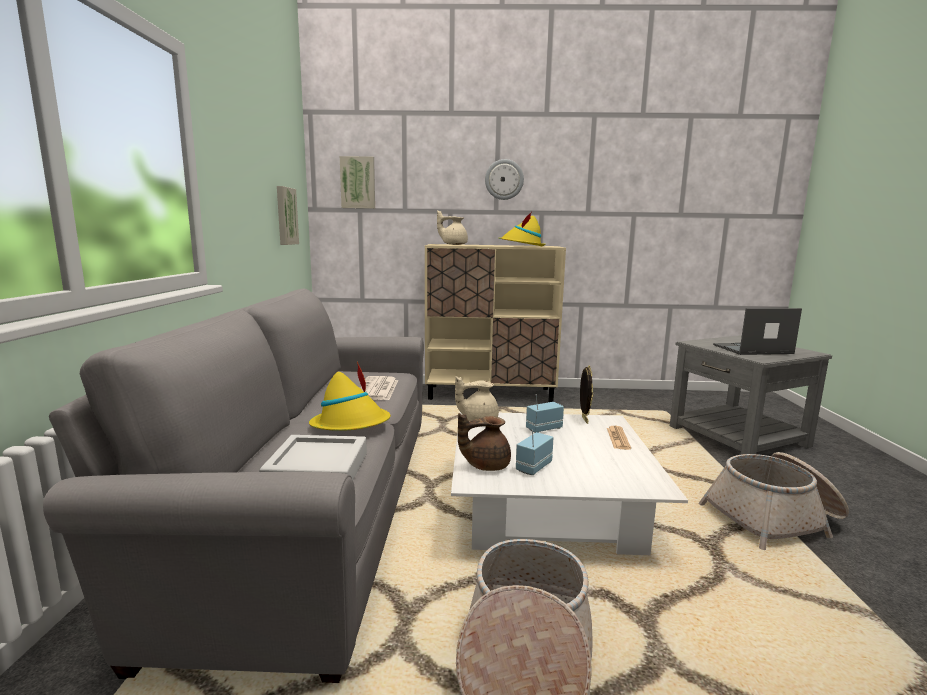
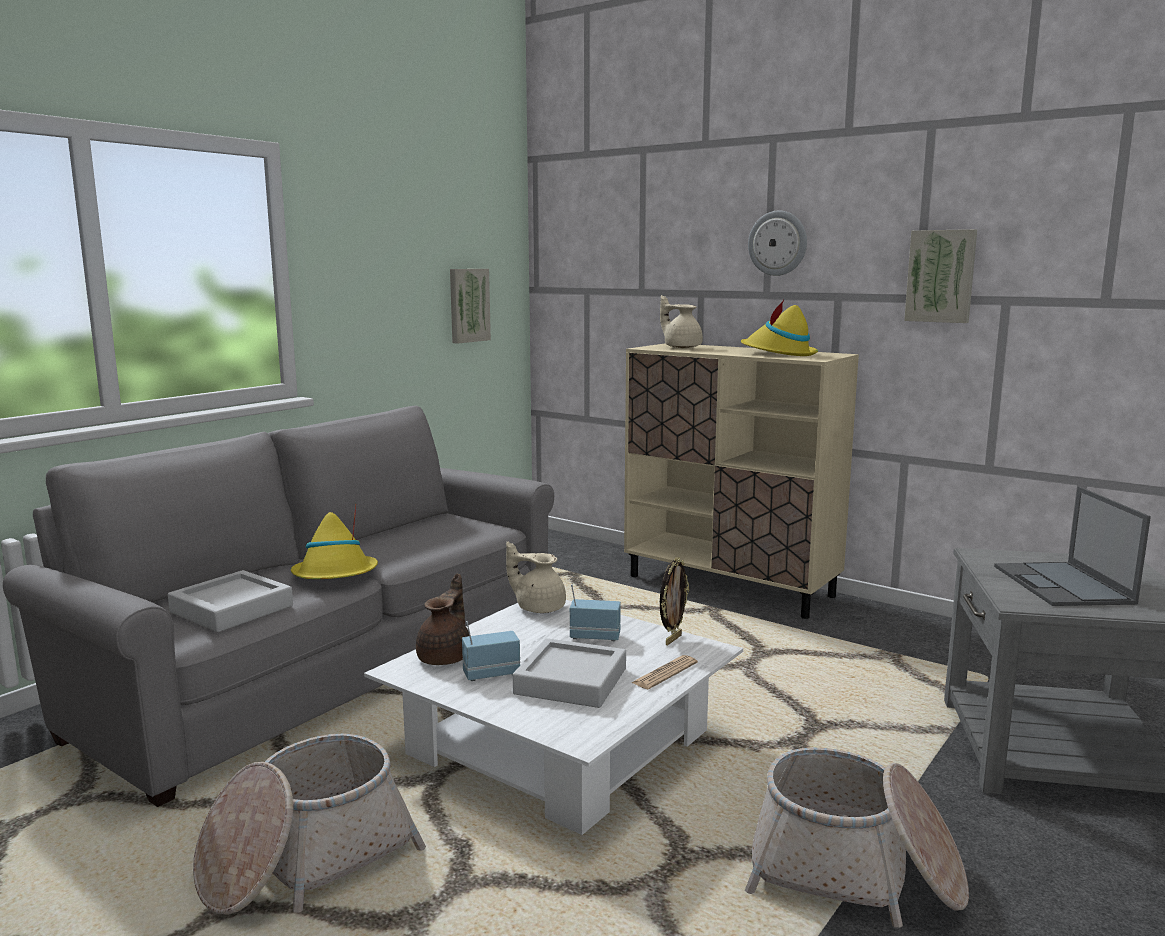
camera: 35 degrees right, 0 degrees up
(358, 183) = (584, 253): picture -> picture (941, 276)
(377, 389) = (435, 543): newspaper -> none
(485, 465) = (446, 657): brown teapot -> brown teapot turned 90 degrees clockwise
(584, 457) = (571, 681): none -> grey tray
(752, 349) = (1063, 585): laptop -> laptop turned 120 degrees counterclockwise

